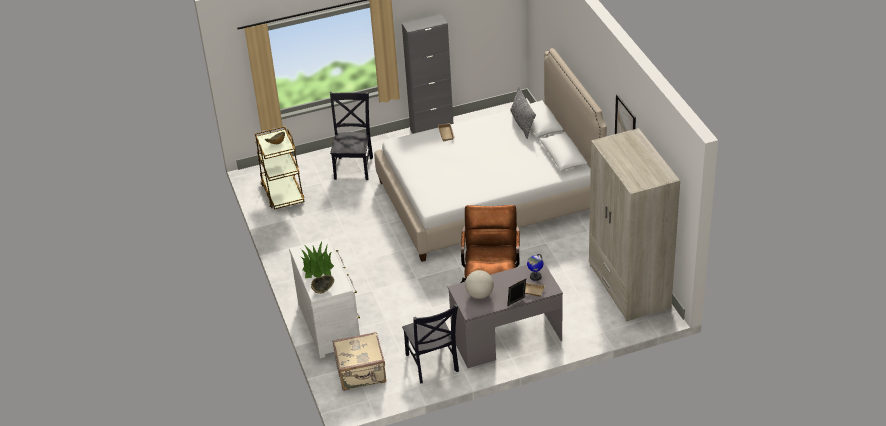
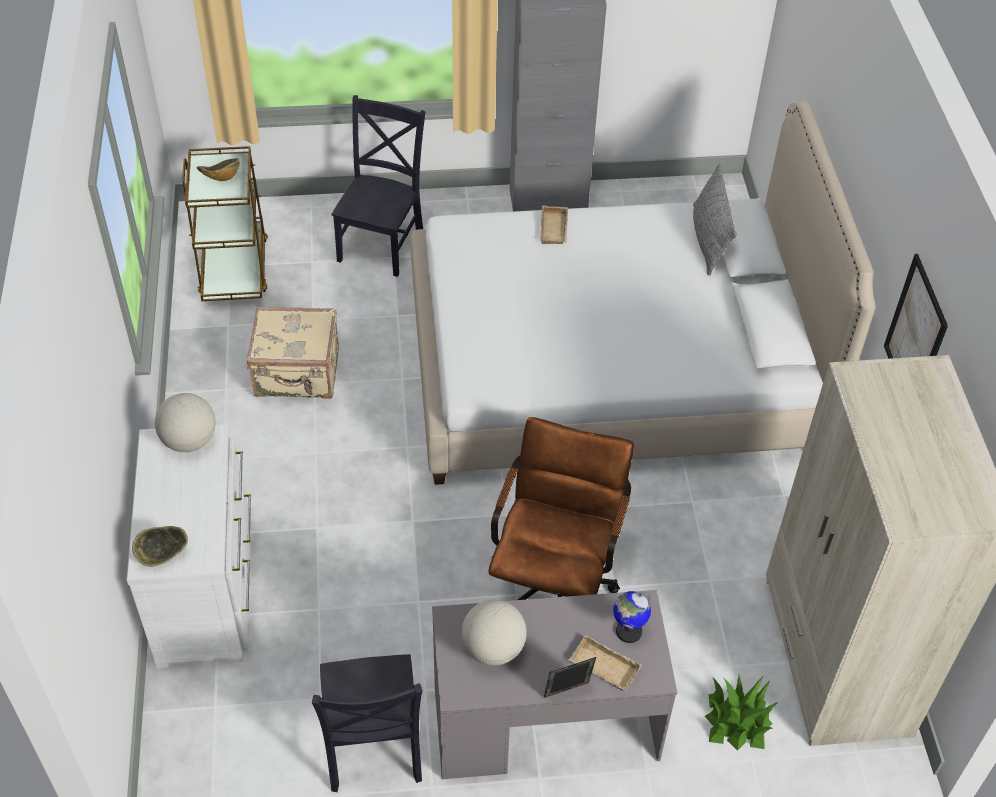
camera: 10 degrees right, 10 degrees up
(314, 247) = (189, 441): none -> globe
(317, 268) = (175, 495): potted plant -> potted plant (737, 721)
(361, 374) = (223, 732): beige suitcase -> beige suitcase (297, 374)

